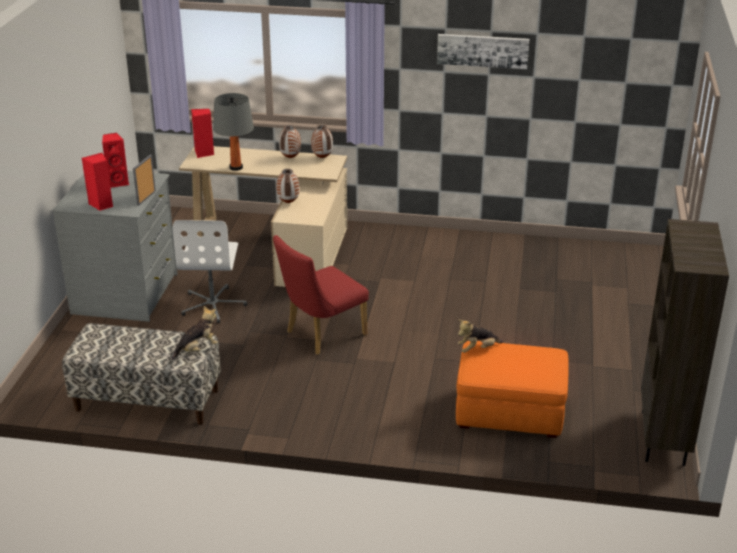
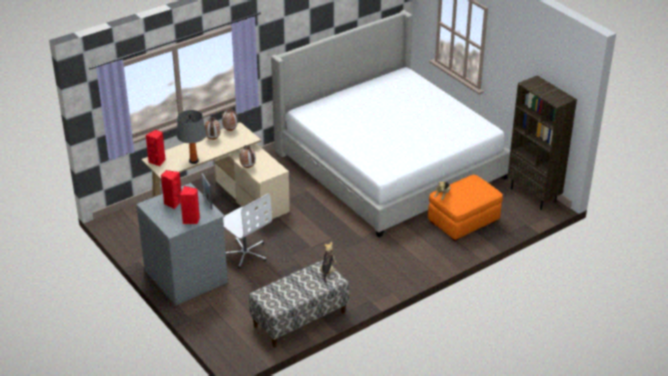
camera: 45 degrees left, 5 degrees up
(321, 335) = (326, 236): red chair -> none
(482, 50) = (306, 22): picture -> none
(519, 303) = (389, 165): none -> bed

